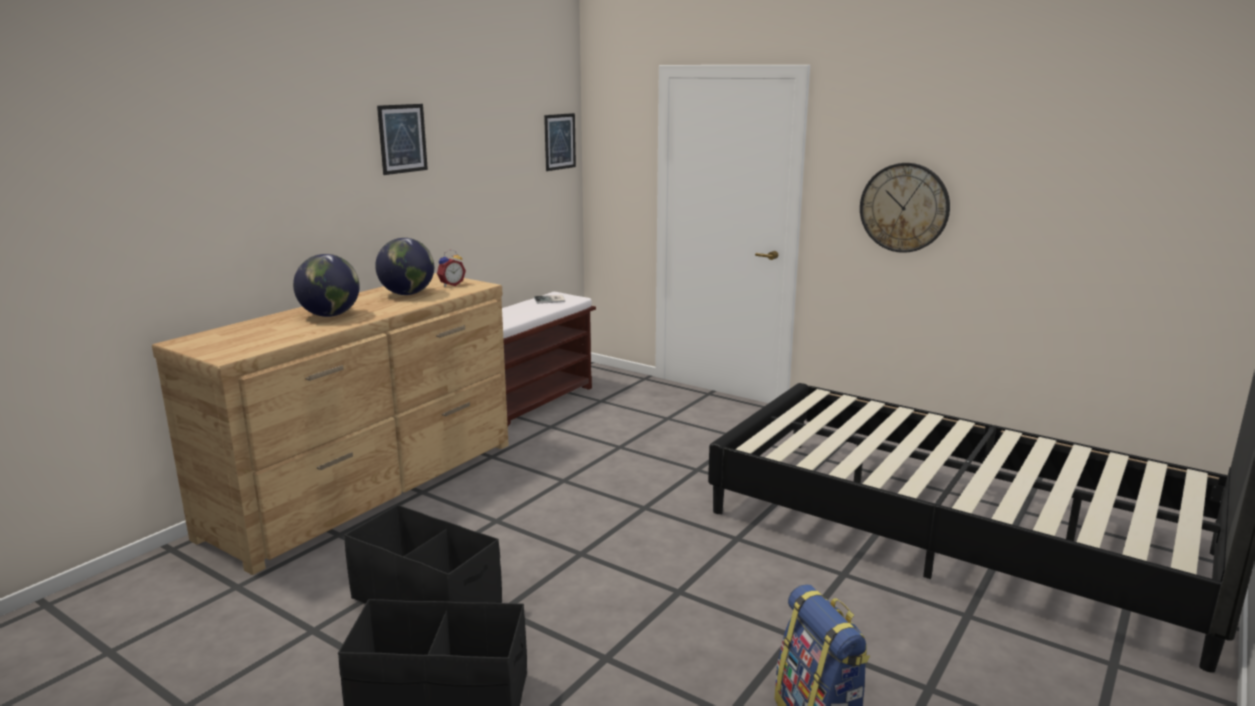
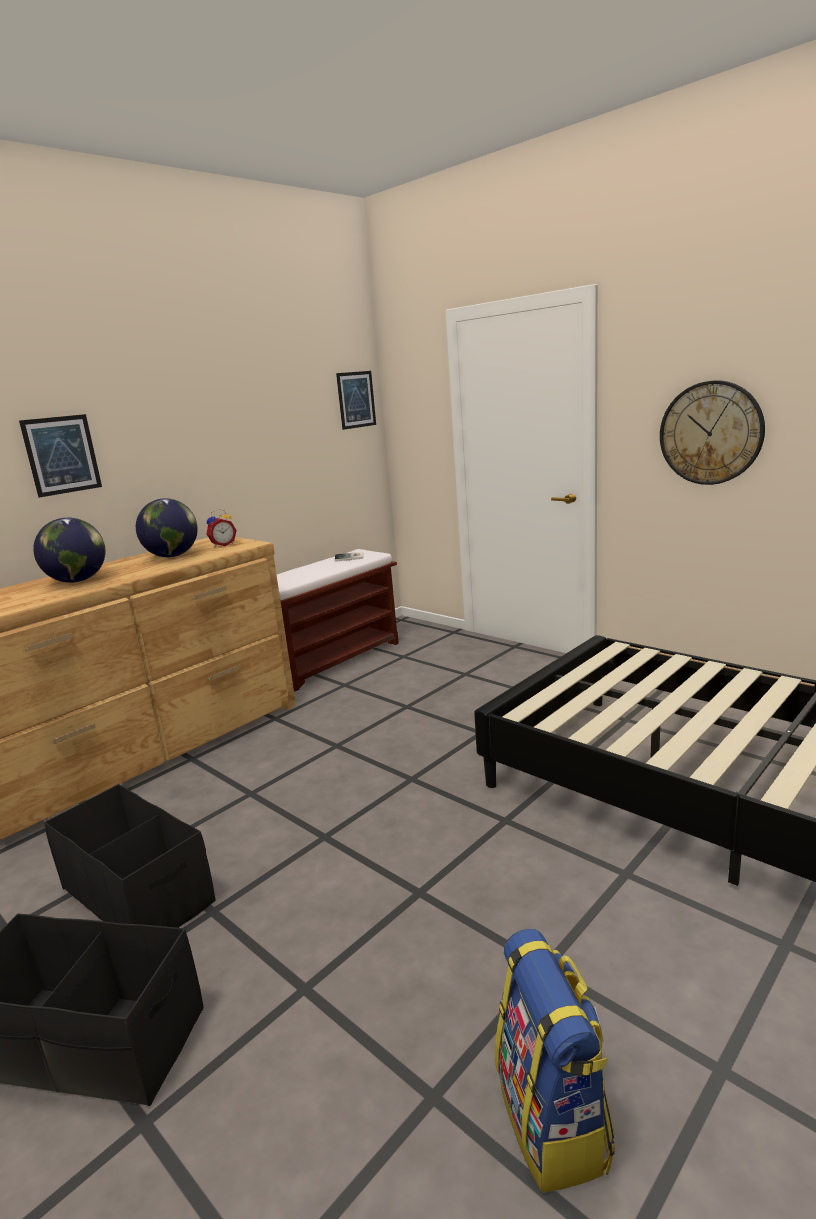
camera: 10 degrees right, 0 degrees up
(402, 138) = (170, 400): picture -> picture (62, 455)

